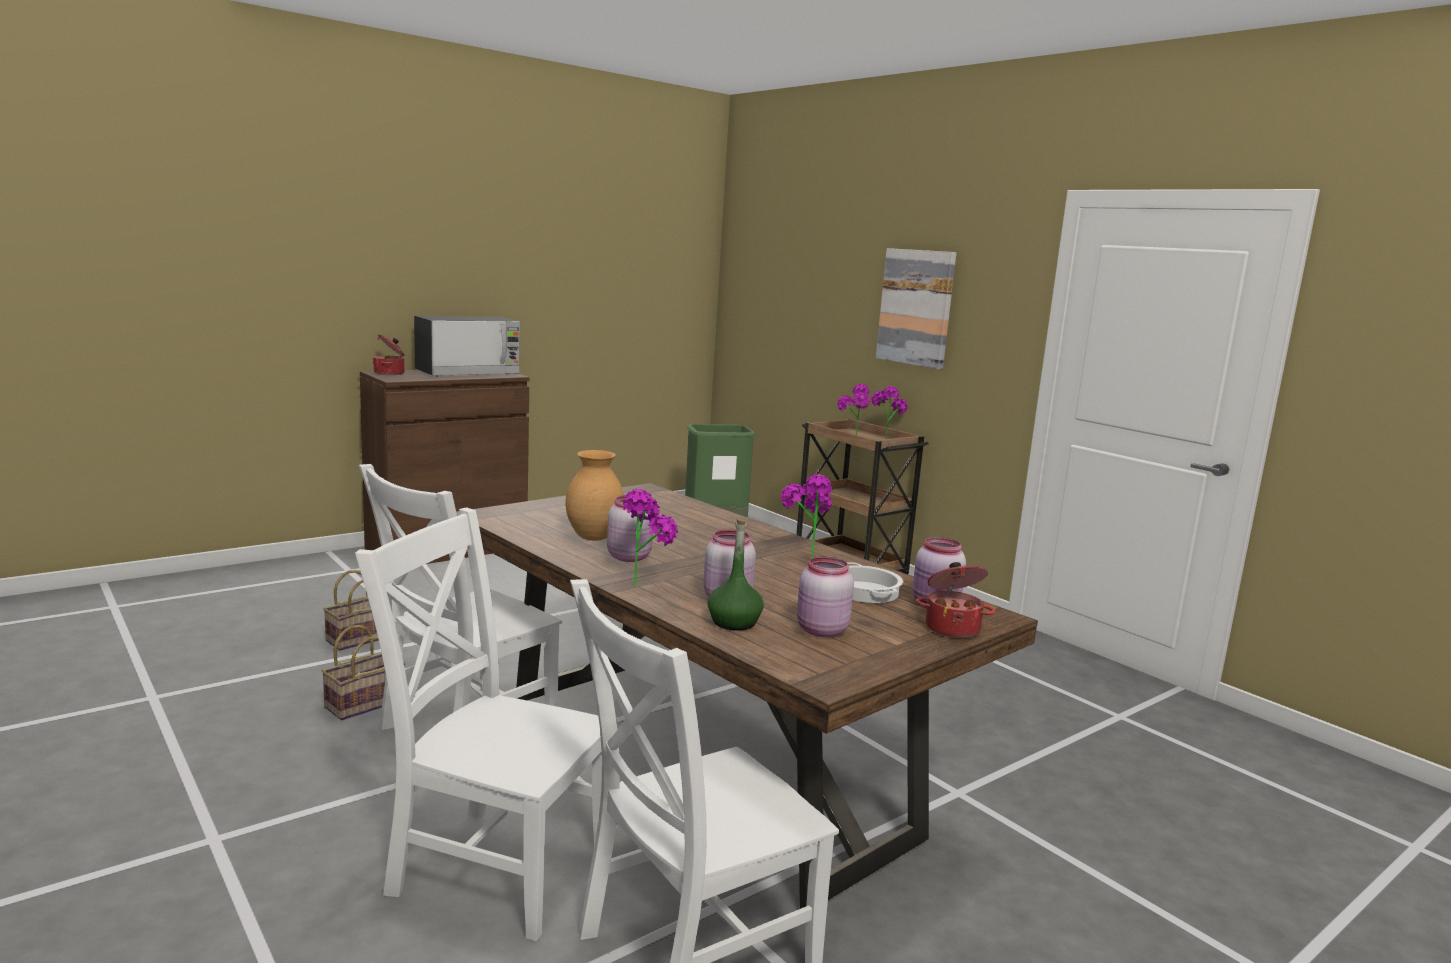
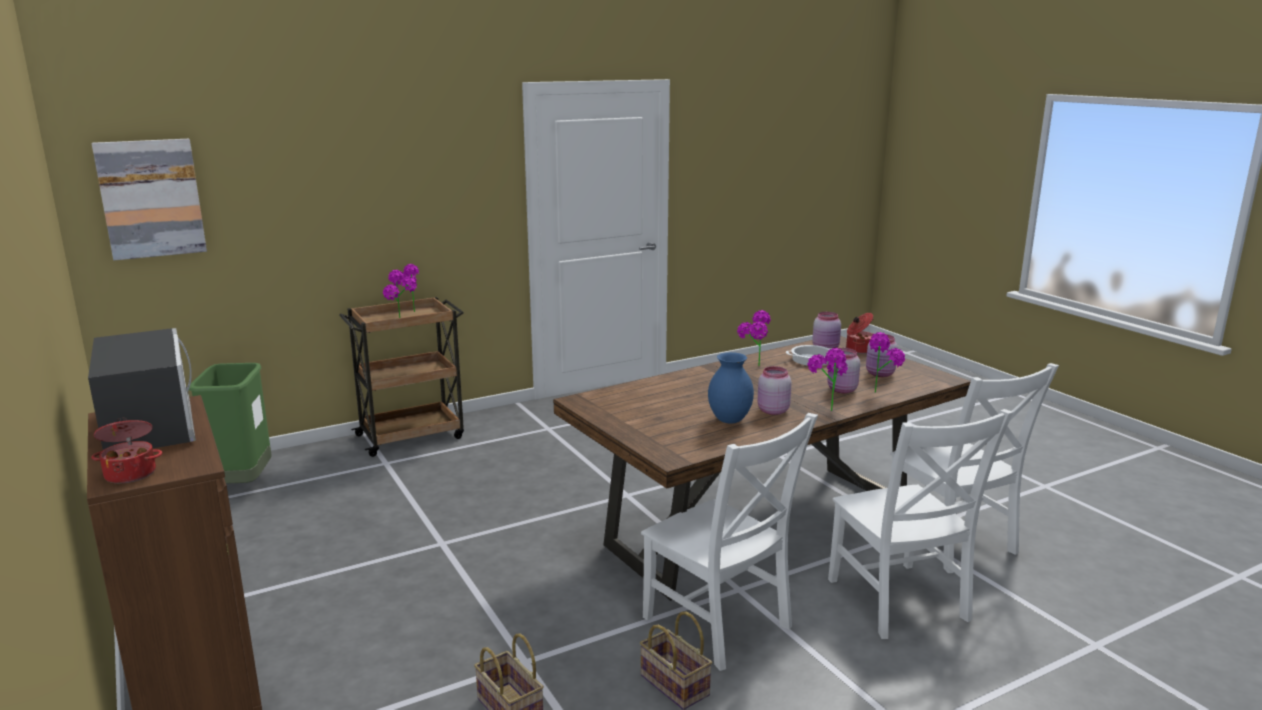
camera: 80 degrees left, 5 degrees up
(493, 866) = (899, 603): white chair -> white chair turned 45 degrees counterclockwise
(594, 538) = (730, 420): brown vase -> blue vase
(734, 622) = (880, 390): green bottle -> potted plant
(916, 307) = (400, 190): picture -> picture (151, 198)

